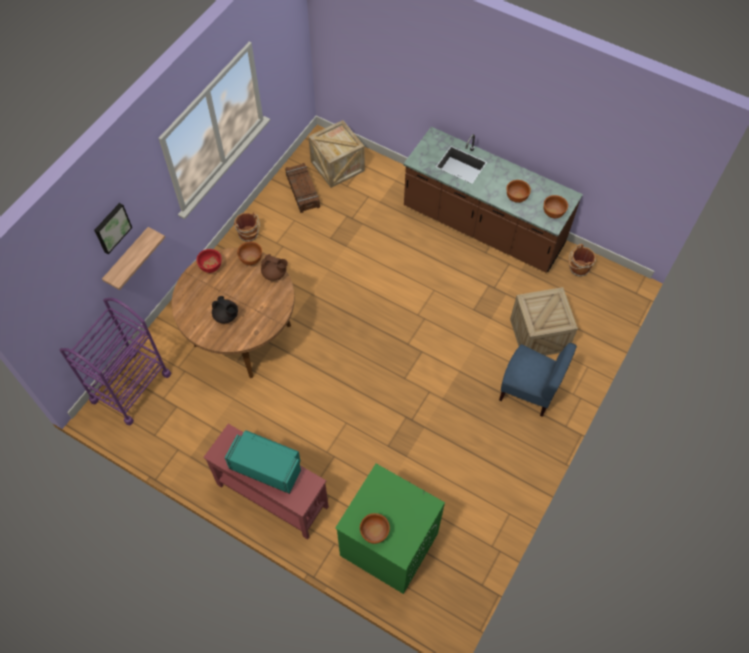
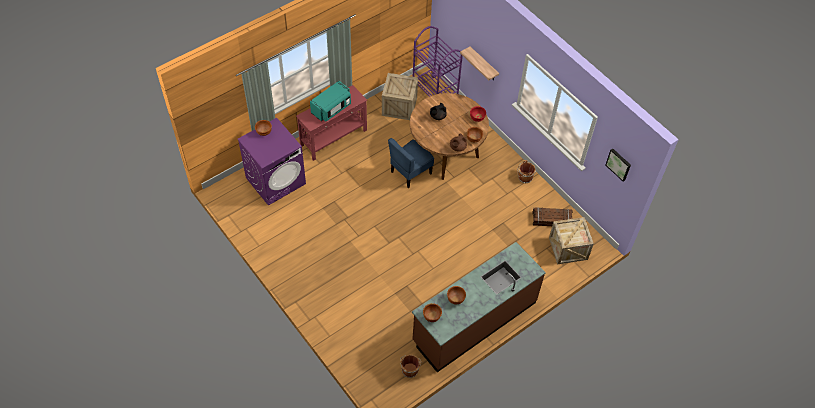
camera: 110 degrees right, 5 degrees down
(111, 227) = (486, 38): picture -> picture (619, 164)
(388, 544) = (276, 180): green washing machine -> purple washing machine
(528, 391) = (330, 291): blue chair -> blue chair (410, 172)
(538, 335) = (368, 317): crate -> crate (399, 106)

